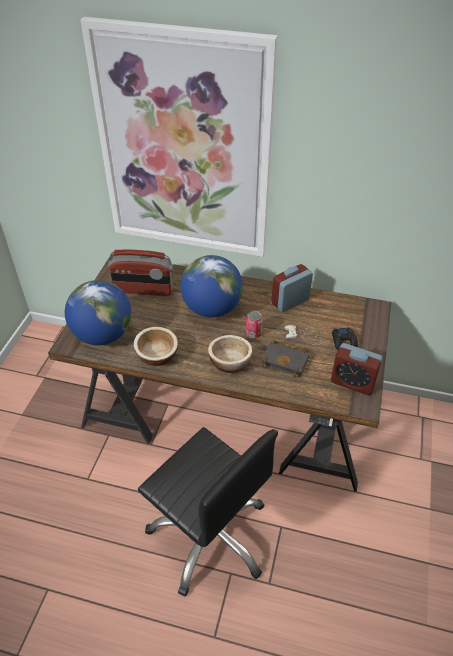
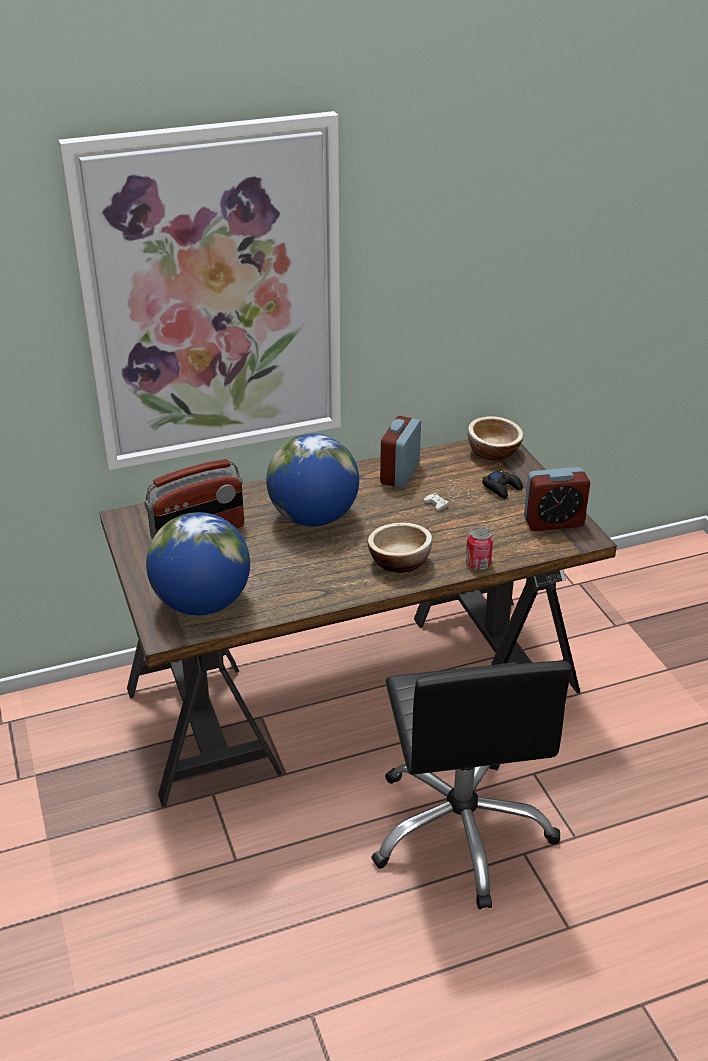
camera: 35 degrees left, 10 degrees down
(157, 355) = (302, 594): bowl -> bowl (493, 452)
(210, 535) = (461, 829): black office chair -> black office chair turned 75 degrees clockwise
(253, 333) = (393, 522): can -> can (478, 564)
(286, 360) = (461, 532): black book -> none

